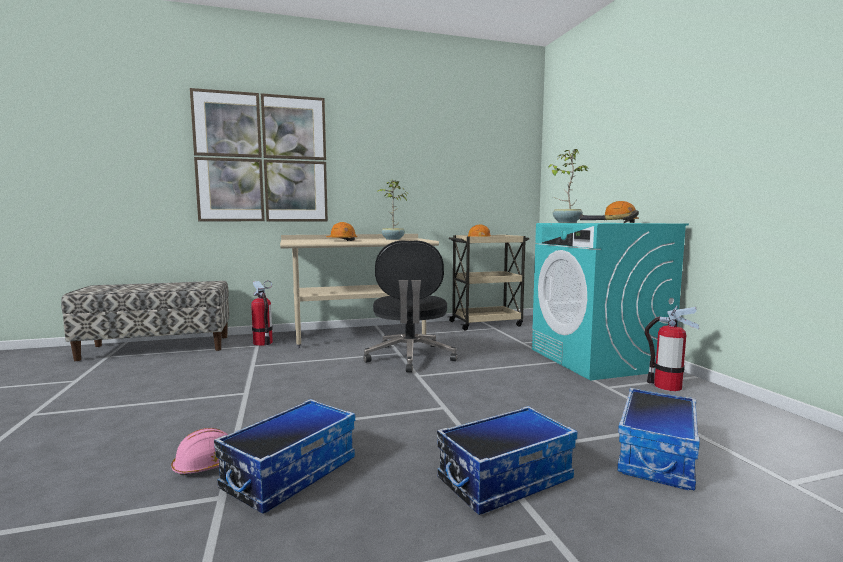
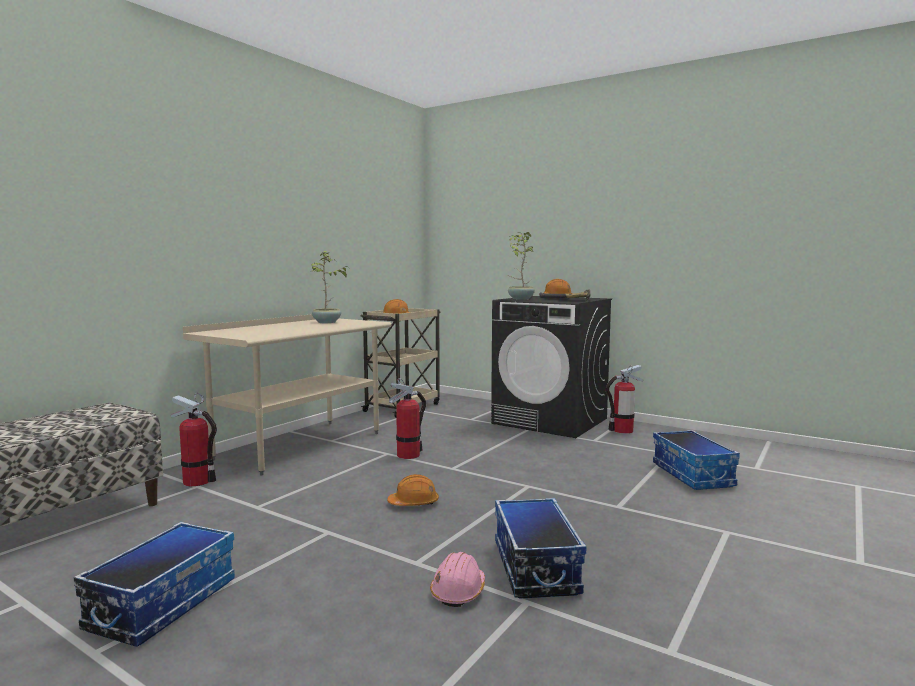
camera: 40 degrees left, 0 degrees up
(262, 158) = (153, 218): picture -> none
(342, 240) = (285, 329): orange hard hat -> orange hard hat (414, 503)
(410, 357) = (408, 455): black office chair -> fire extinguisher
(505, 479) = (655, 515): storage box -> storage box (162, 604)
(598, 359) = (550, 421): turquoise washing machine -> black washing machine

